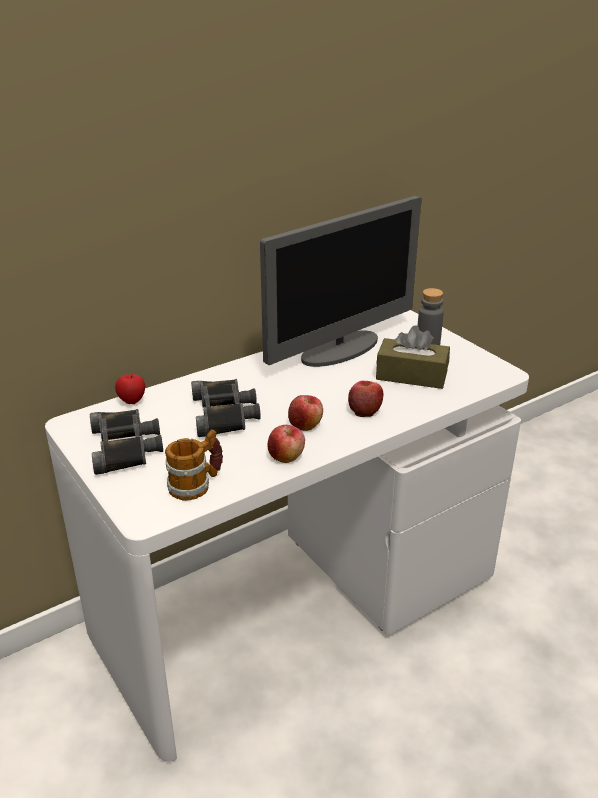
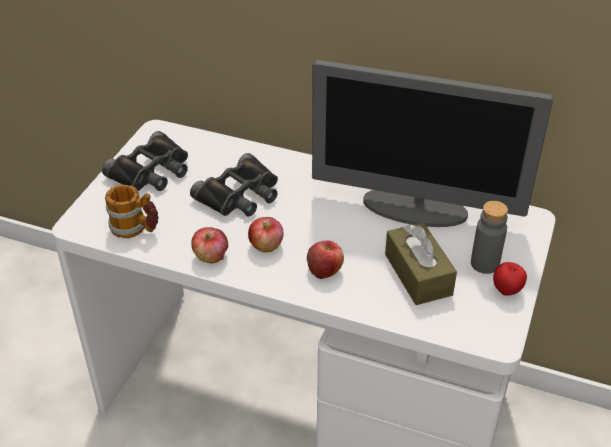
camera: 55 degrees right, 10 degrees up
(132, 401) = (212, 142): apple -> apple (507, 291)

